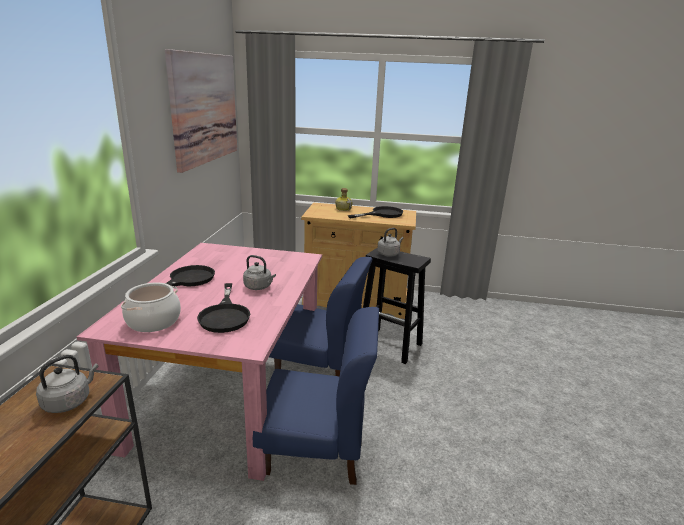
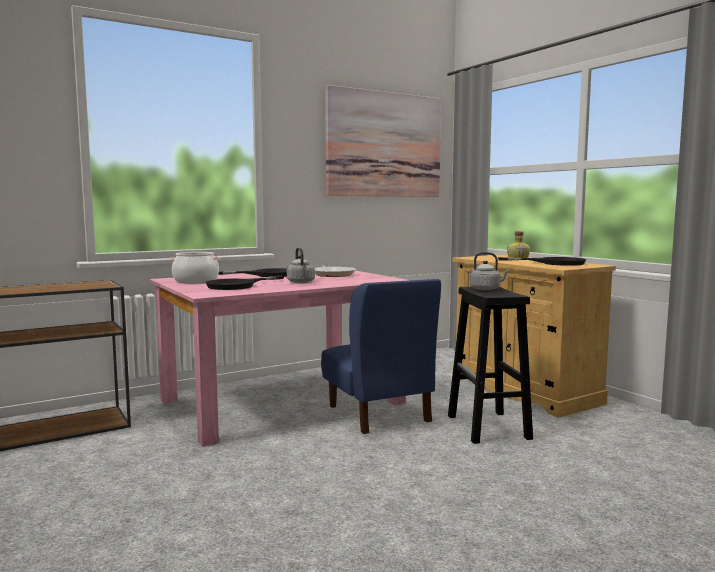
camera: 50 degrees right, 15 degrees down
(69, 401) = (80, 287): grey kettle -> none
(240, 260) = (333, 274): none -> frying pan
(316, 449) = (268, 450): blue chair -> none

